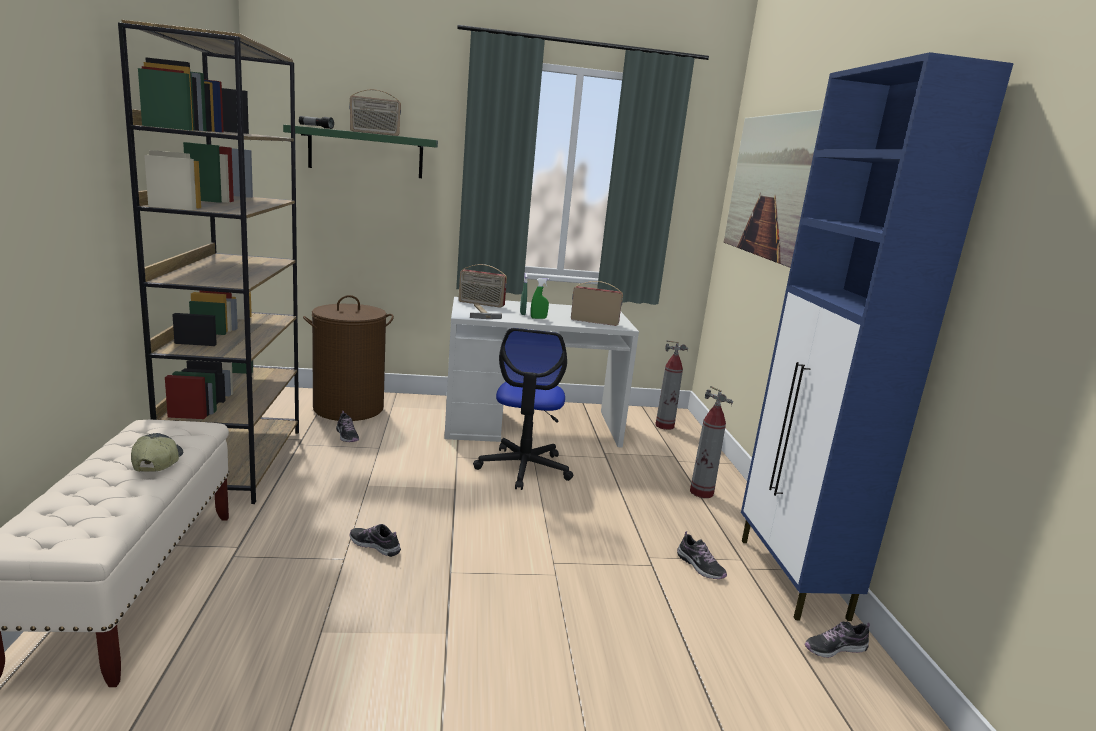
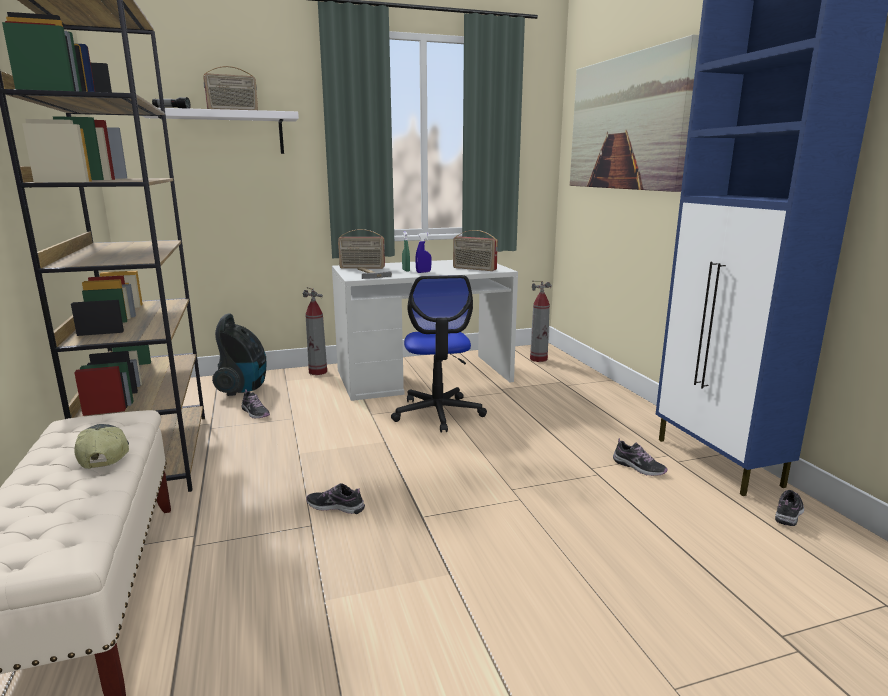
camera: 10 degrees left, 0 degrees up
(348, 408) = (244, 388): brown laundry basket -> vacuum cleaner
(366, 153) = (224, 133): green shelf -> white shelf
(538, 318) = (423, 272): green spray bottle -> blue spray bottle
(594, 321) = (474, 269): radio -> radio turned 150 degrees counterclockwise
(701, 492) = (602, 407): fire extinguisher -> fire extinguisher (318, 372)
(834, 648) = (788, 513): shoe -> shoe turned 150 degrees clockwise

